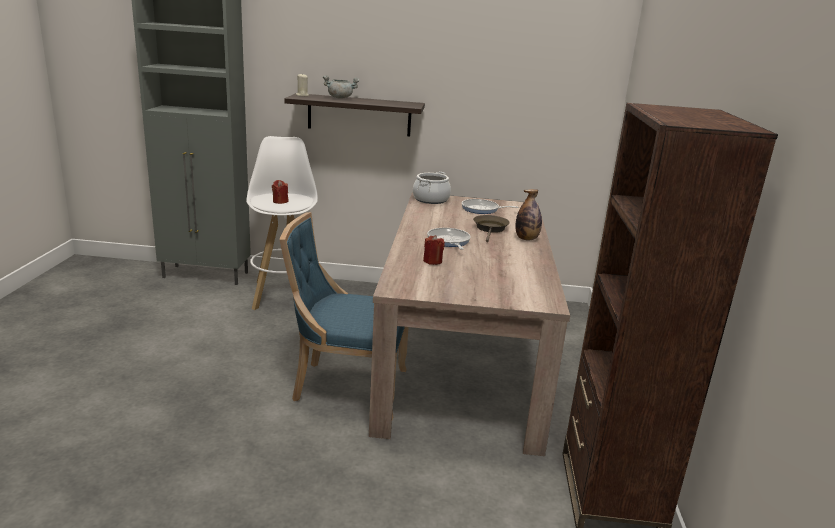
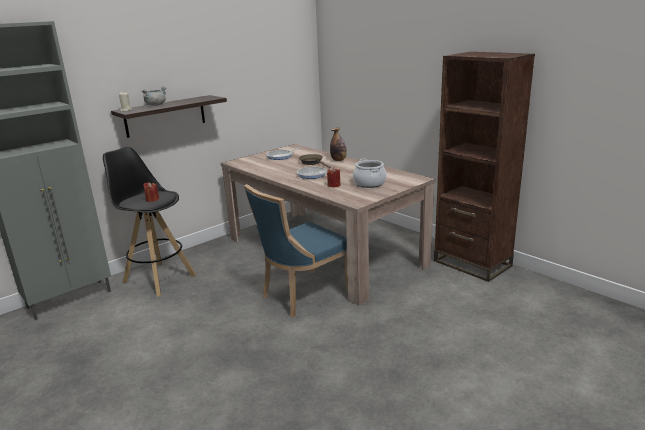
camera: 45 degrees left, 0 degrees up
(284, 294) = (158, 278): white stool -> black stool
(431, 199) = (243, 162): cooking pot -> cooking pot (369, 183)

